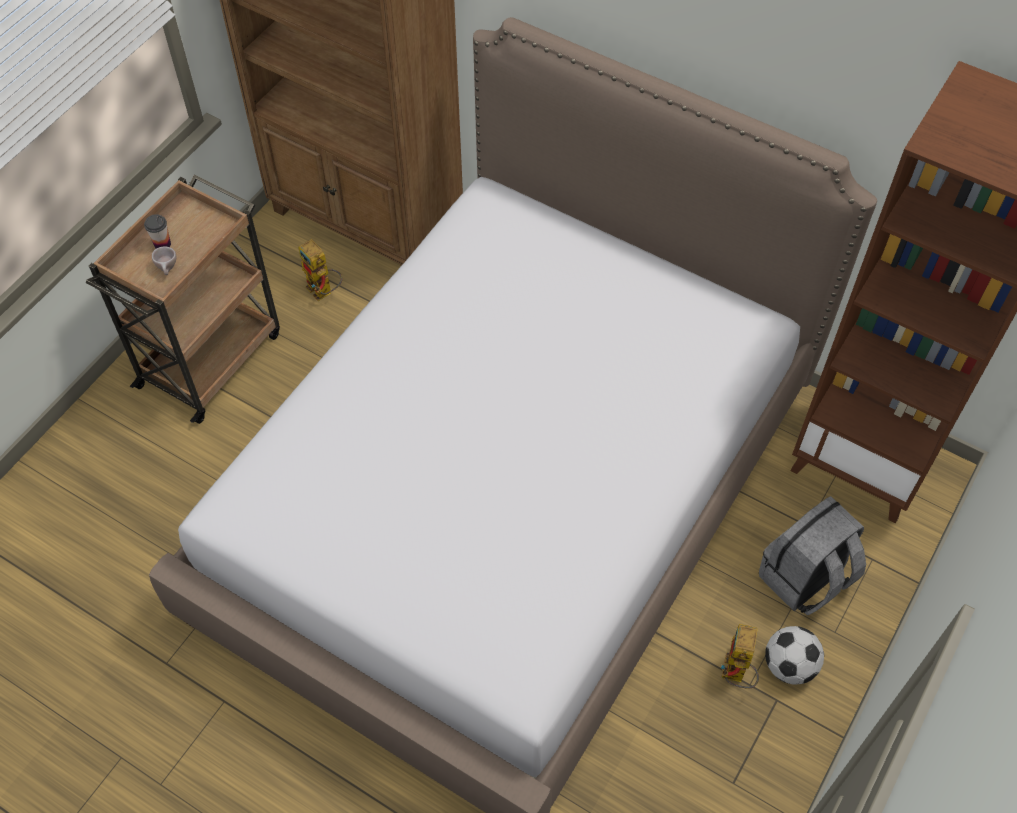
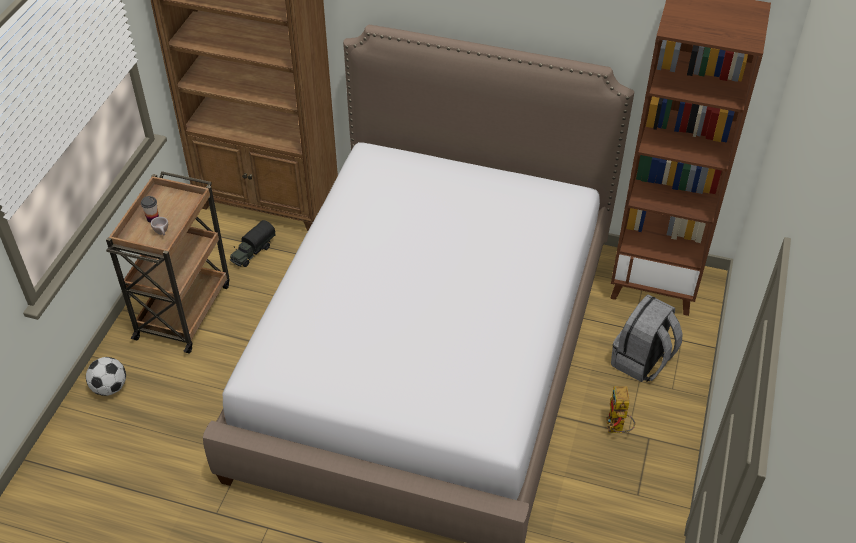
camera: 15 degrees left, 10 degrees down
(324, 292) = (253, 252): toy robot -> toy truck
(789, 665) = (649, 415): football -> football (110, 387)

